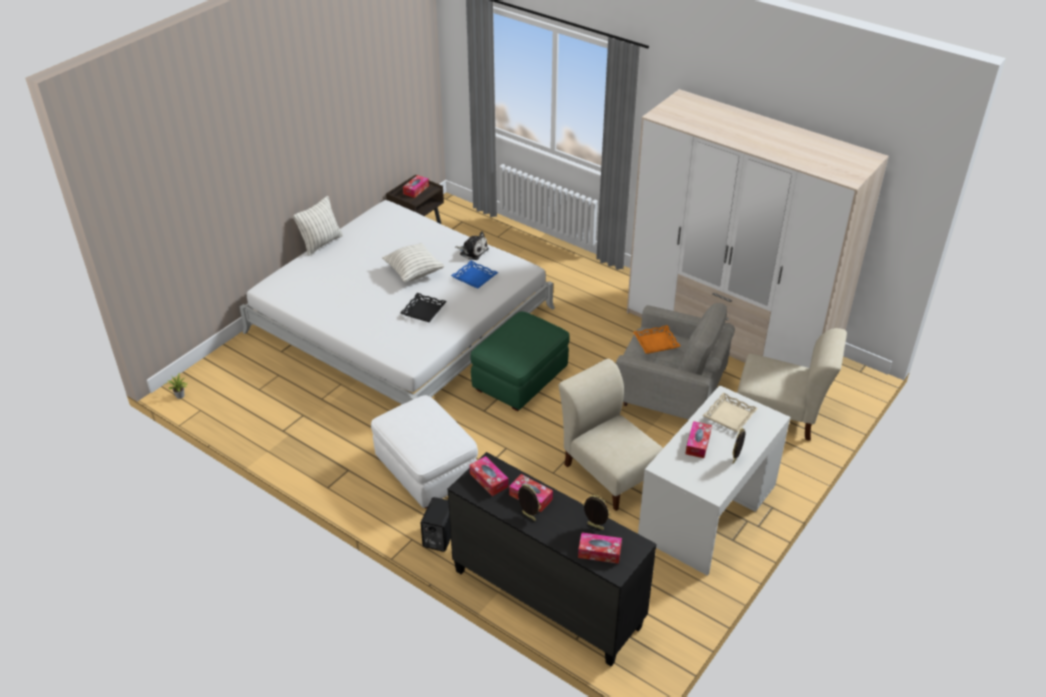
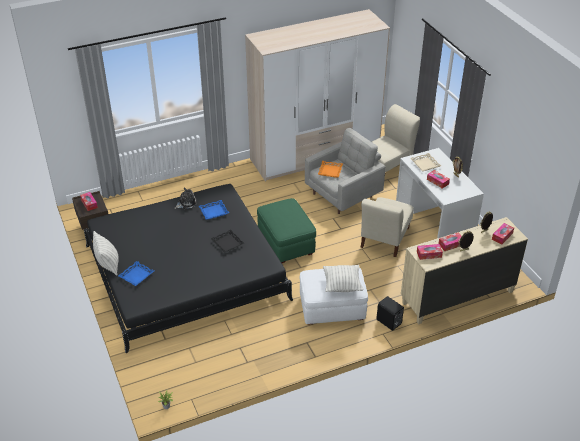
camera: 60 degrees left, 0 degrees up
(317, 269) = (136, 276): none -> blue tray
(400, 320) = (186, 272): white bed -> black bed
(414, 273) = (184, 234): pillow -> pillow (342, 285)
(546, 597) = (457, 297): black dresser -> beige dresser
(609, 471) = (384, 239): beige chair -> beige chair turned 60 degrees counterclockwise

